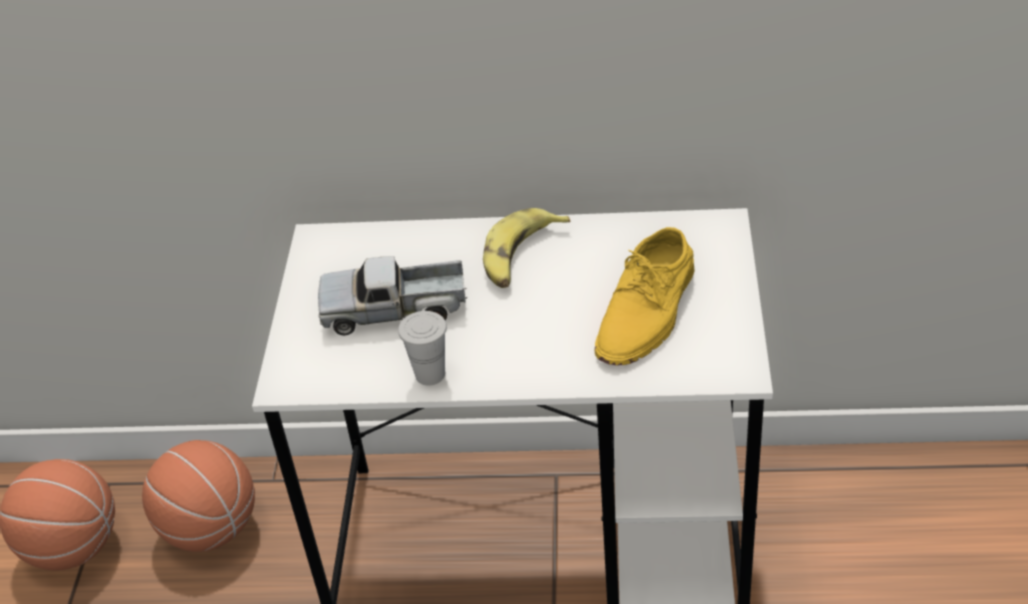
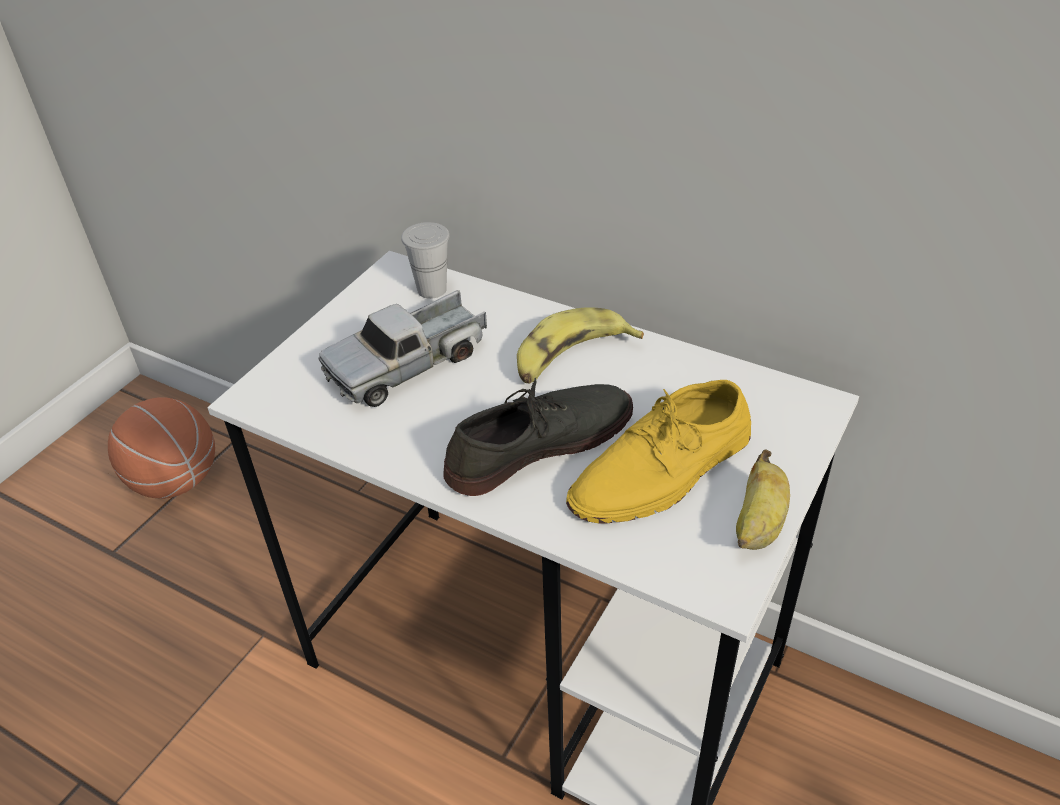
camera: 25 degrees right, 0 degrees up
(210, 528) = (283, 512): basketball -> none
(394, 308) = (409, 363): toy truck -> toy truck turned 60 degrees counterclockwise
(430, 374) = (388, 445): white cup -> white cup (432, 289)
(545, 328) = (539, 443): none -> grey shoe
(736, 321) = (758, 525): none -> banana

